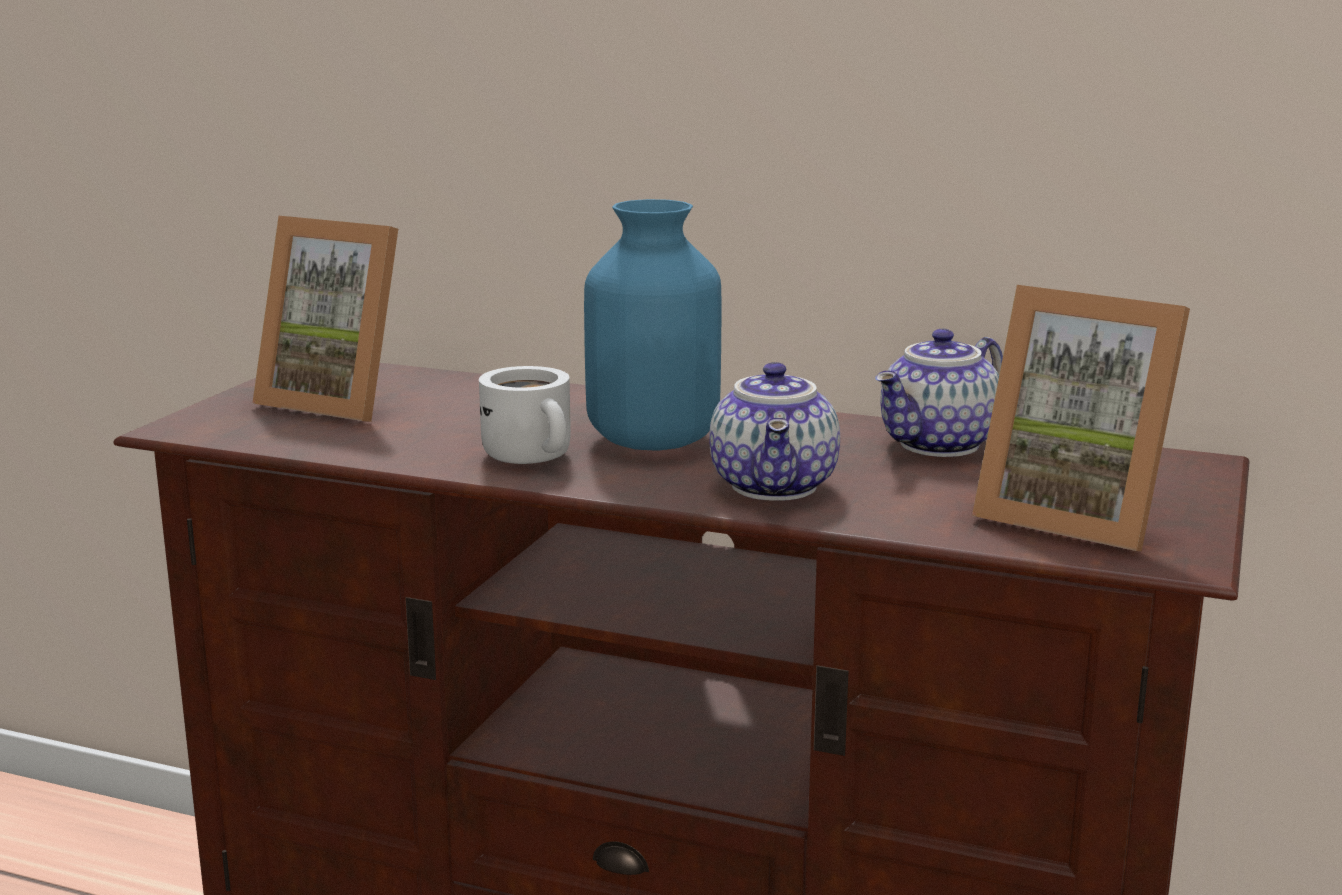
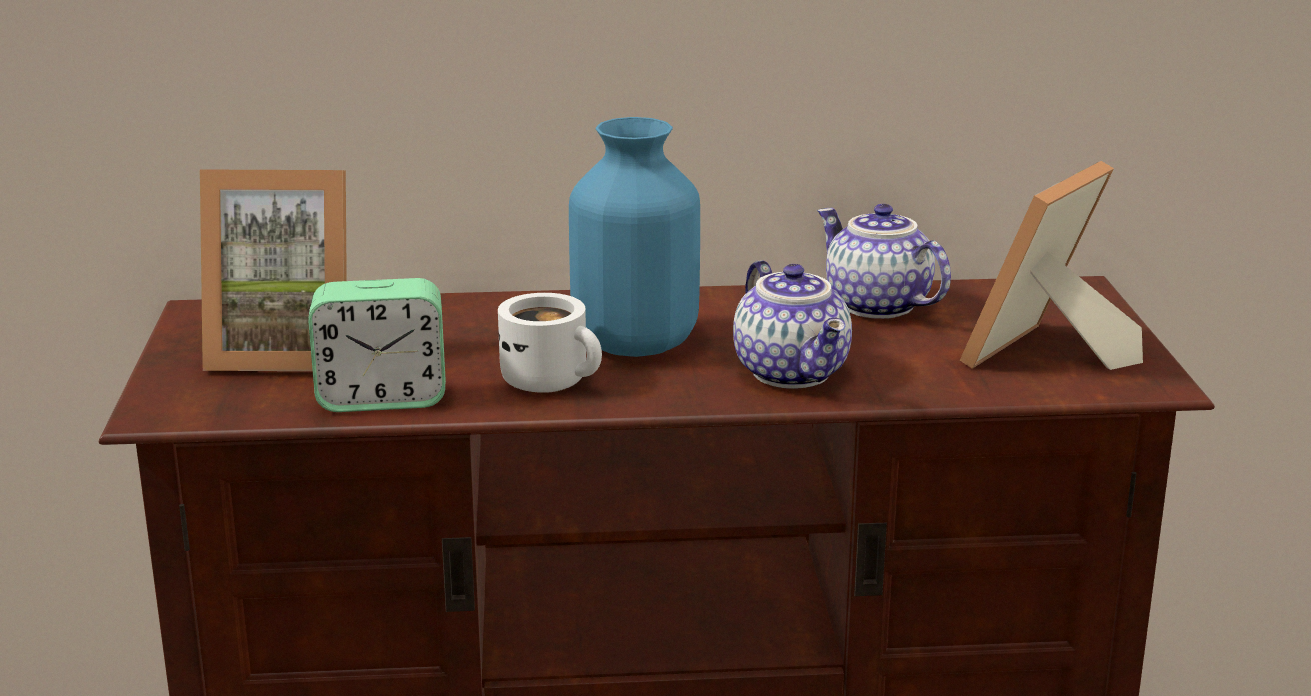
camera: 25 degrees left, 5 degrees up
(368, 446) = (382, 398): none -> alarm clock
(940, 445) = (875, 306): teapot -> teapot turned 120 degrees clockwise
(1075, 516) = (1046, 357): picture frame -> picture frame turned 120 degrees clockwise

